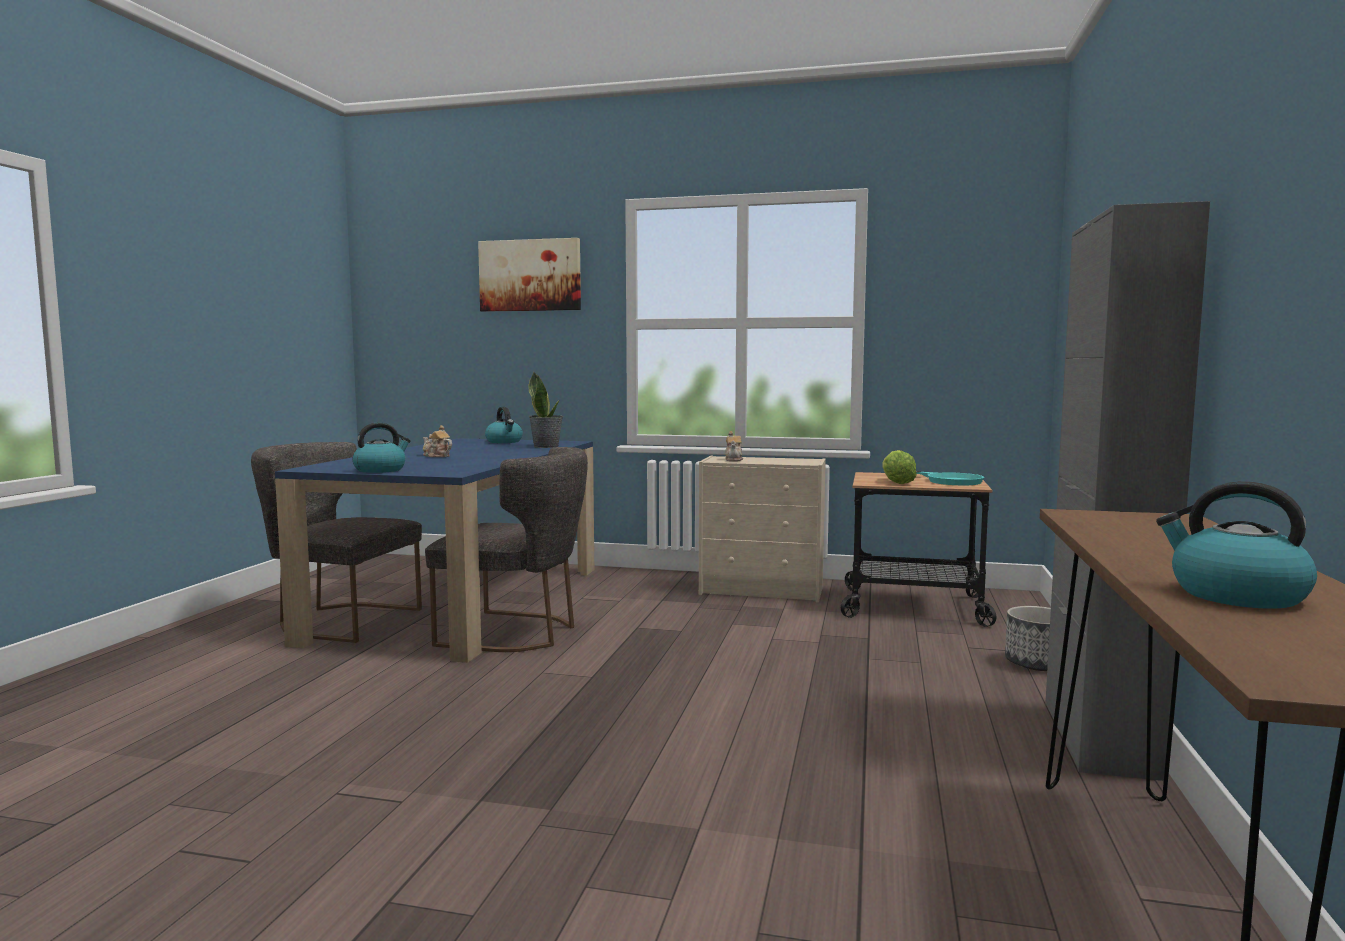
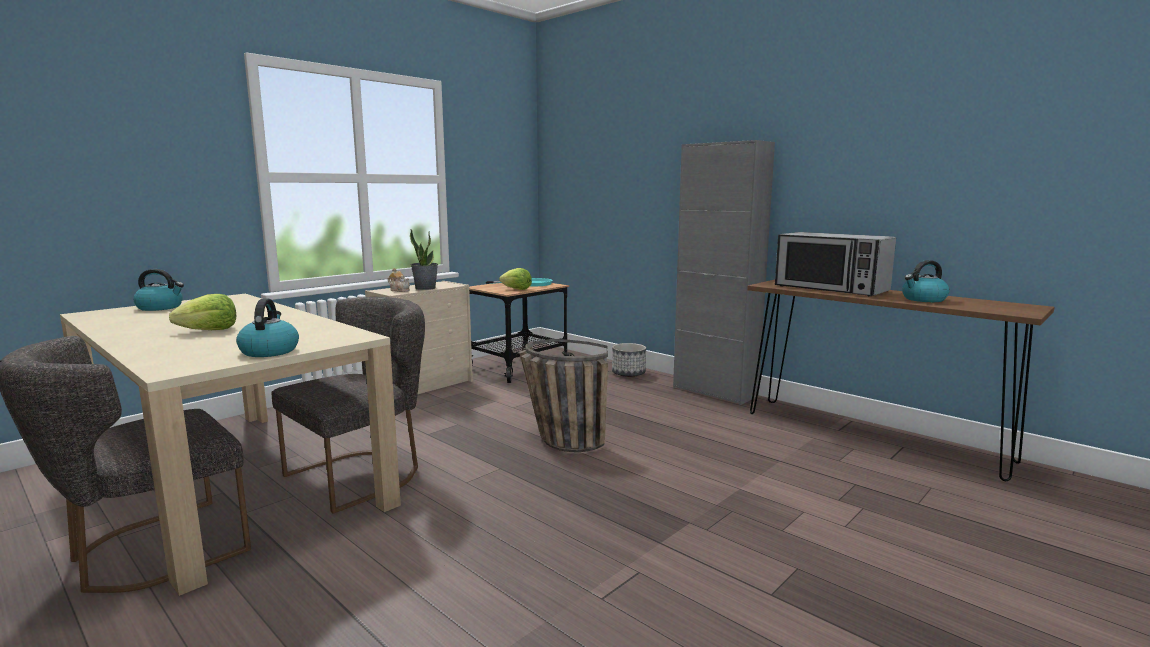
camera: 60 degrees left, 5 degrees up
(436, 456) = (209, 330): teapot -> lettuce
(463, 602) = (229, 480): blue dining table -> beige dining table
(530, 275) = (134, 118): picture -> none
(546, 446) = (245, 304): potted plant -> potted plant (425, 288)
(707, 682) = (558, 440): none -> basket
(1159, 540) = (830, 289): none -> microwave

